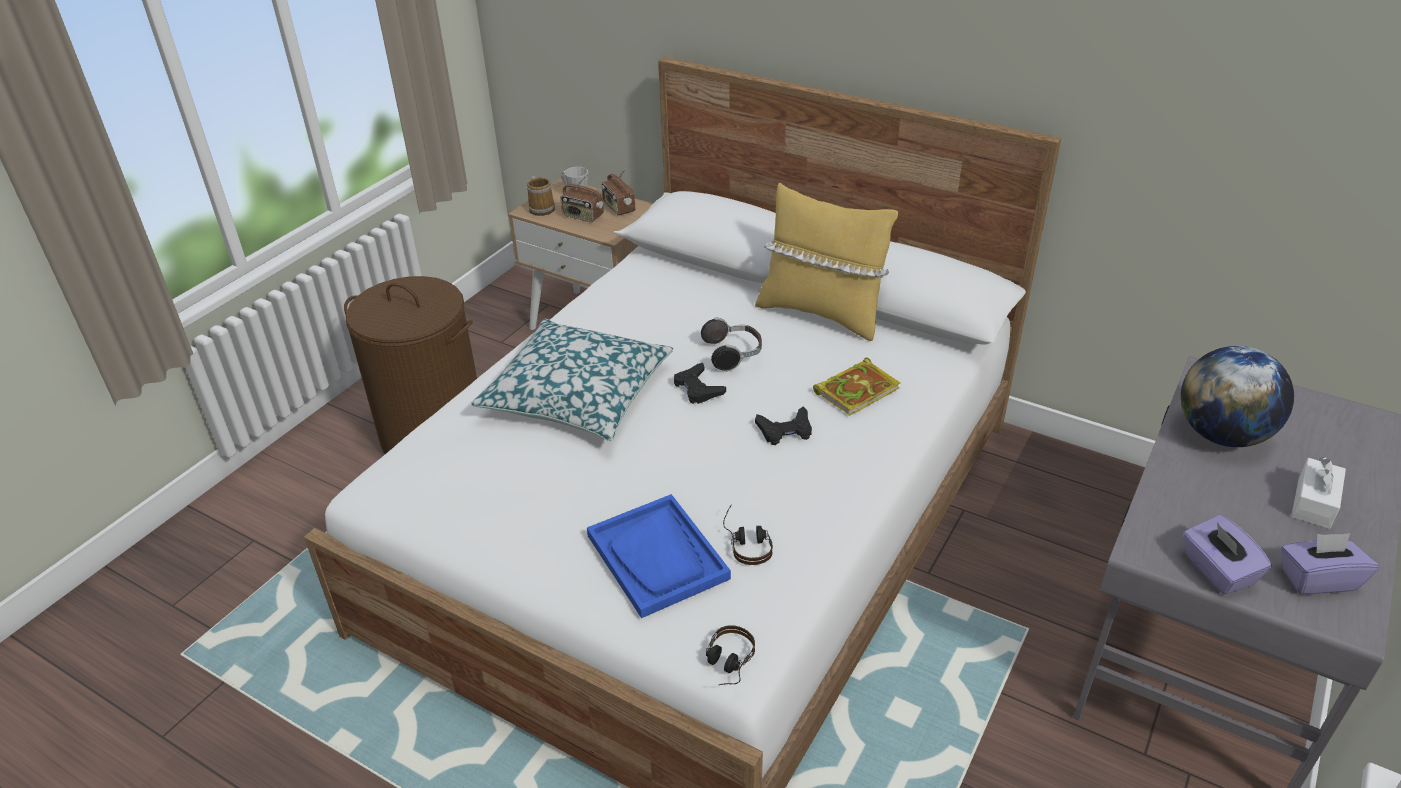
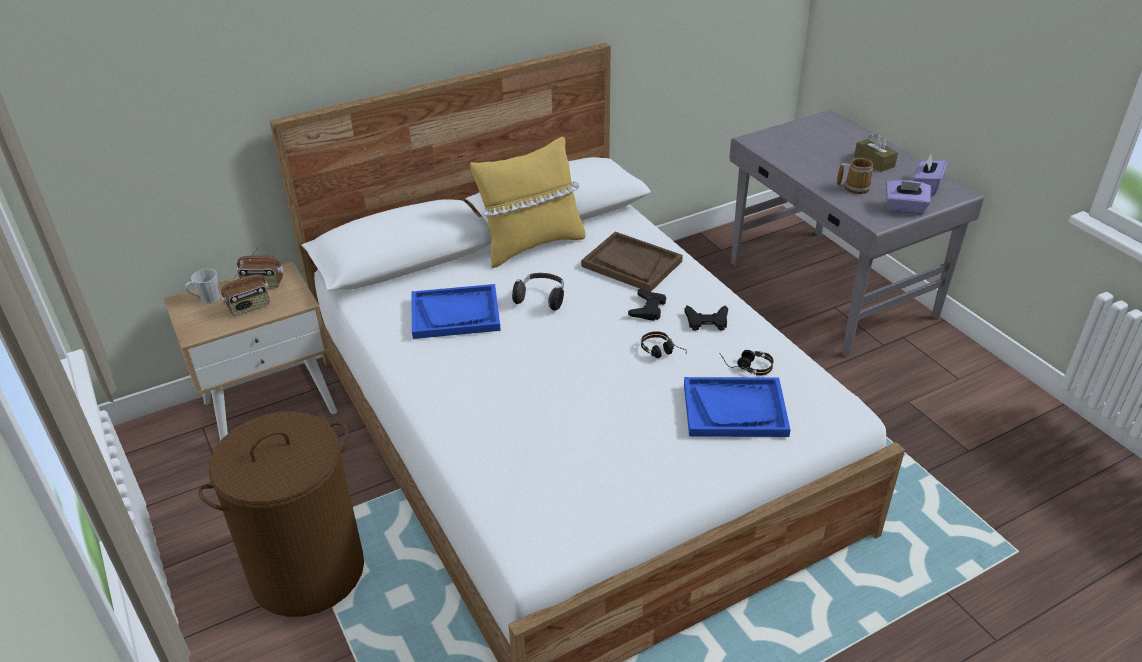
camera: 60 degrees left, 0 degrees up
(542, 208) = (202, 325): mug -> mug (854, 187)
(577, 394) = (516, 389): pillow -> none
(661, 315) = (455, 314): none -> blue tray
(698, 388) = (568, 328): black game controller -> black game controller (707, 321)
(726, 665) = (850, 415): headphones -> headphones (663, 353)
(857, 389) = (631, 264): book -> brown tray
(1221, 435) = (806, 160): globe -> none
(1313, 503) = (874, 162): white tissue box -> brown tissue box

